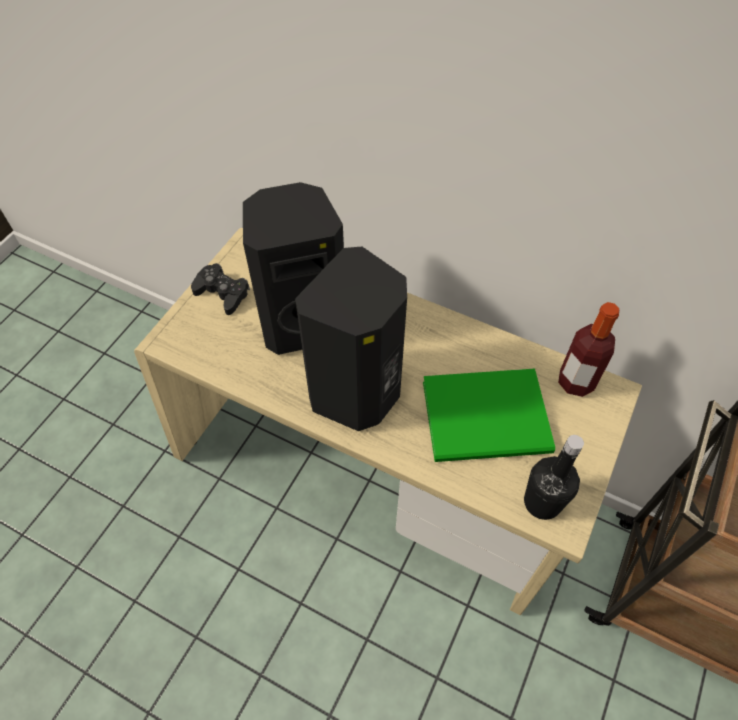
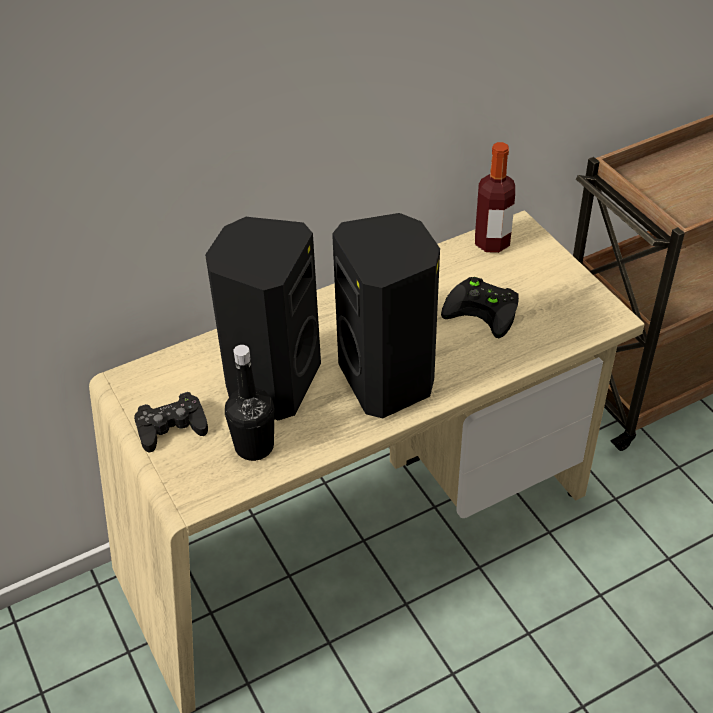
camera: 55 degrees left, 10 degrees down
(490, 419) = (485, 310): green book -> black game controller
(542, 502) = (583, 319): black bottle -> black bottle (254, 446)

